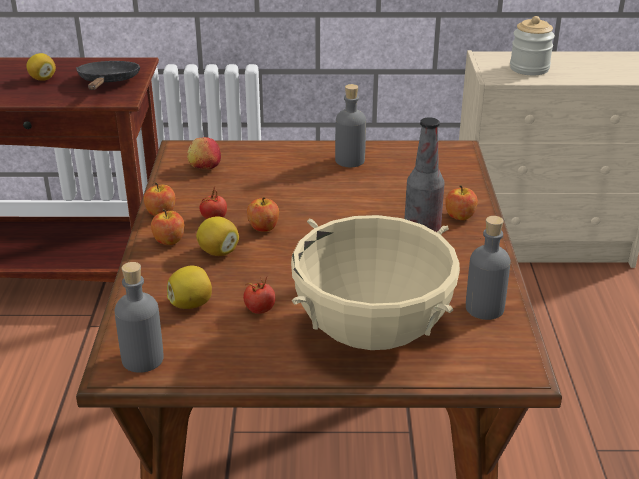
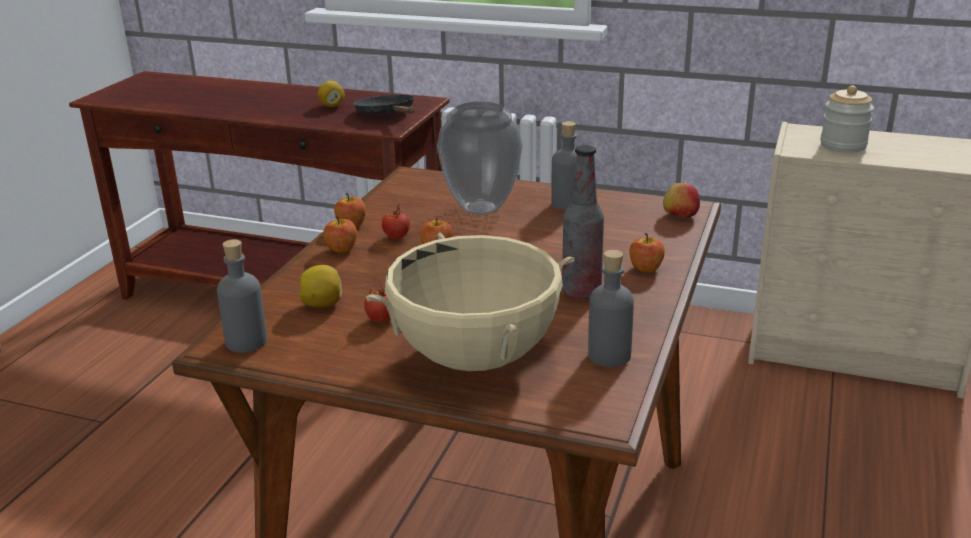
camera: 20 degrees right, 5 degrees down
(108, 83) = (387, 114): black frying pan -> black frying pan turned 45 degrees counterclockwise
(204, 167) = (420, 192): apple -> apple (680, 215)
(218, 252) = (379, 265): lemon -> none
(275, 176) = (482, 208): none -> vase

